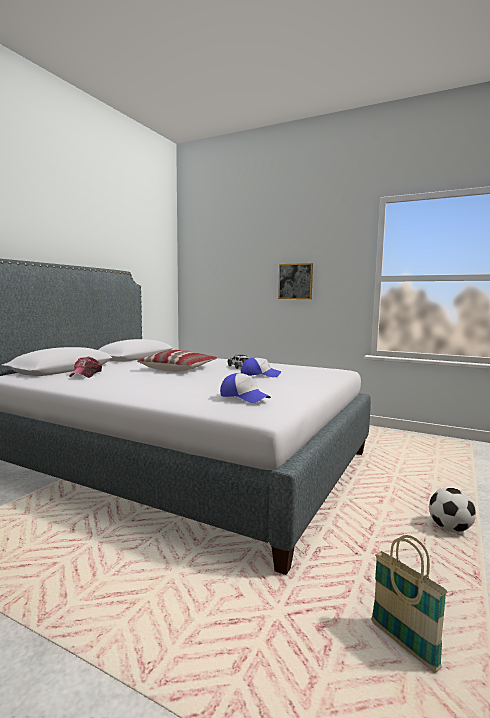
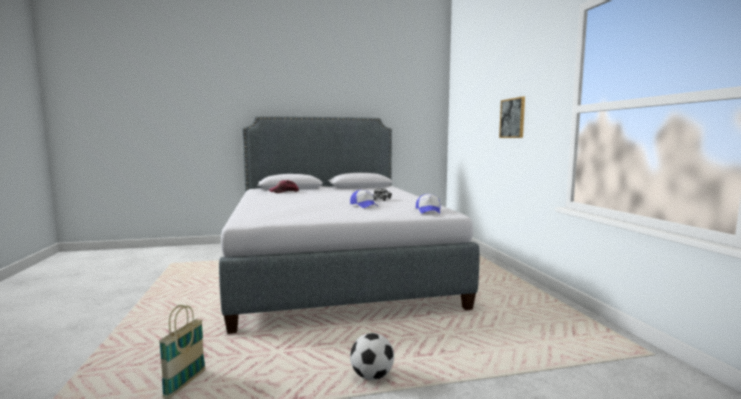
camera: 50 degrees right, 0 degrees up
(178, 369) = (341, 195): pillow -> none
(244, 397) = (273, 212): cap -> cap (429, 211)

